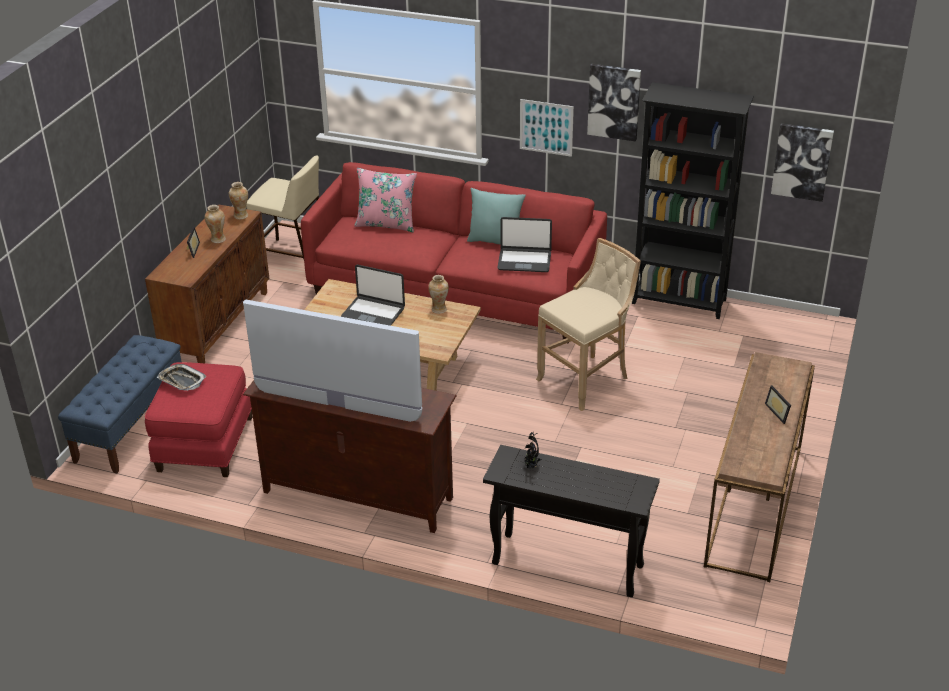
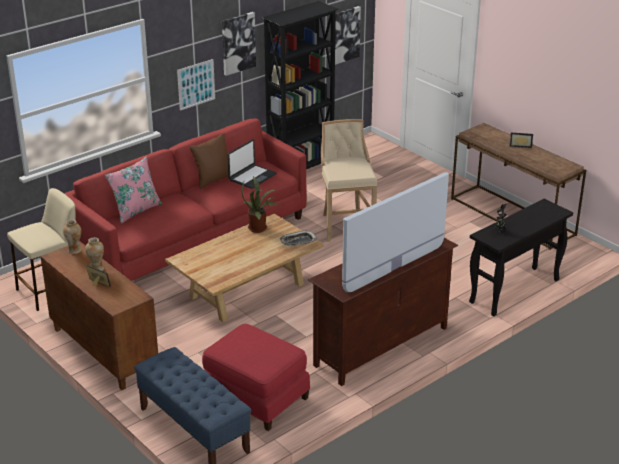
camera: 60 degrees left, 5 degrees down
(182, 380) = (239, 351): tray -> tray (298, 241)
(373, 312) = (233, 253): laptop -> none
(439, 309) = (259, 228): vase -> potted plant
(495, 241) = (213, 179): turquoise pillow -> brown pillow

